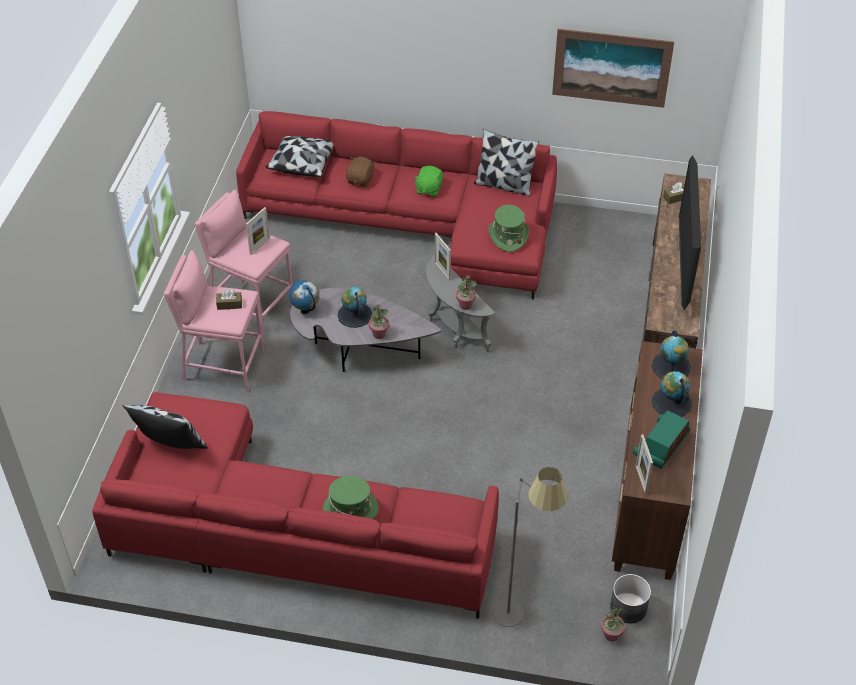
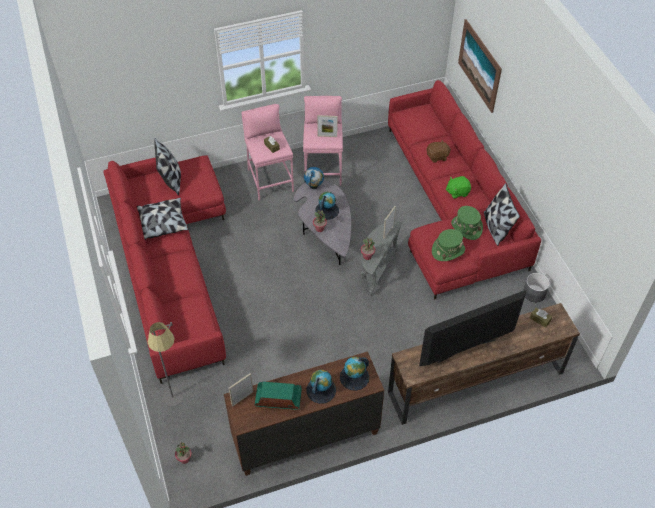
camera: 60 degrees right, 5 degrees up
(302, 162) = (429, 124): pillow -> pillow (163, 223)
(350, 509) = (171, 276): green hat -> green hat (466, 227)
(611, 68) = (582, 207): picture -> picture (479, 65)
(628, 607) = (211, 460): grey planter -> grey planter (534, 293)

